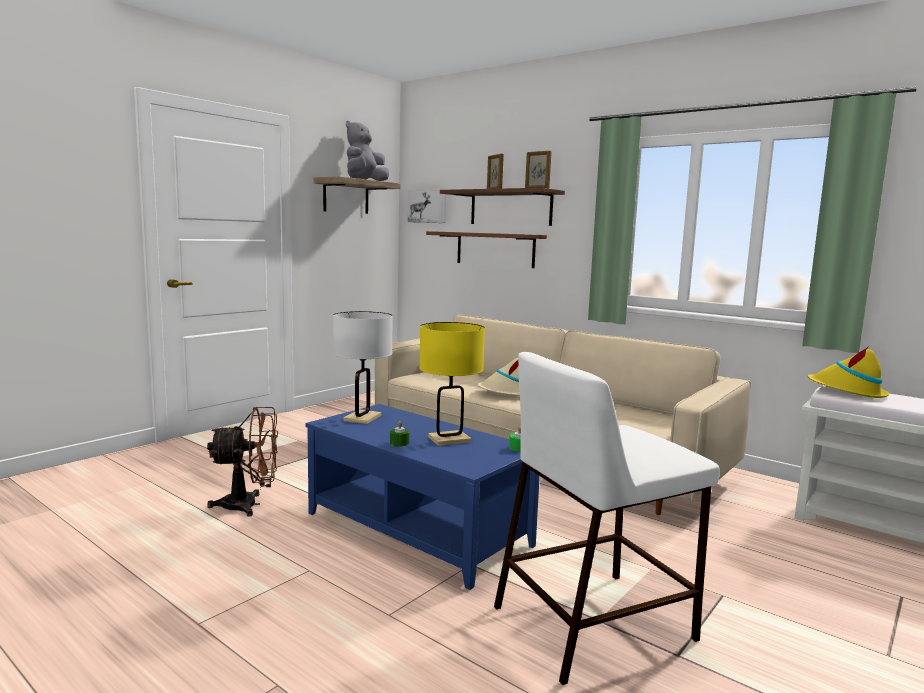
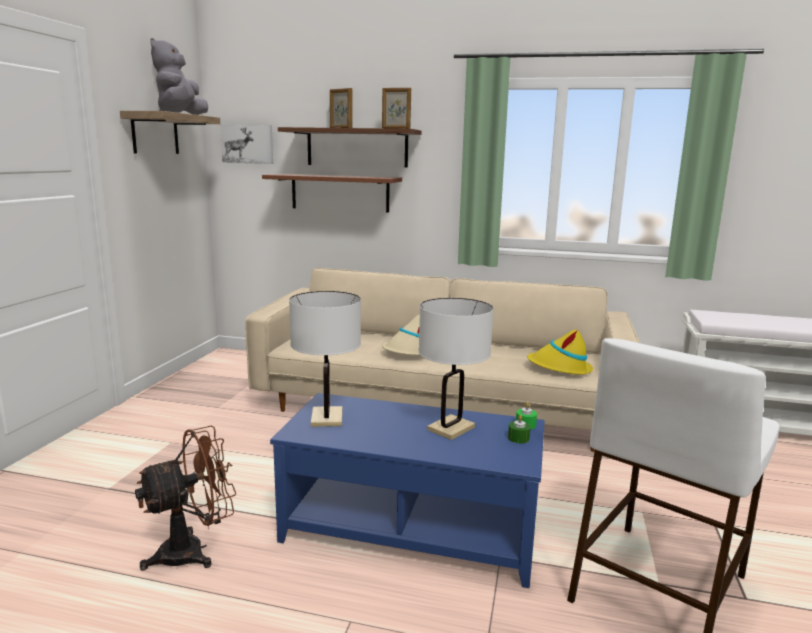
camera: 25 degrees left, 5 degrees up
(399, 443) = (410, 445): green candle -> green candle (518, 438)
(449, 439) = (451, 428): yellow table lamp -> white table lamp
(846, 392) = (717, 316): yellow hat -> yellow hat (559, 368)

